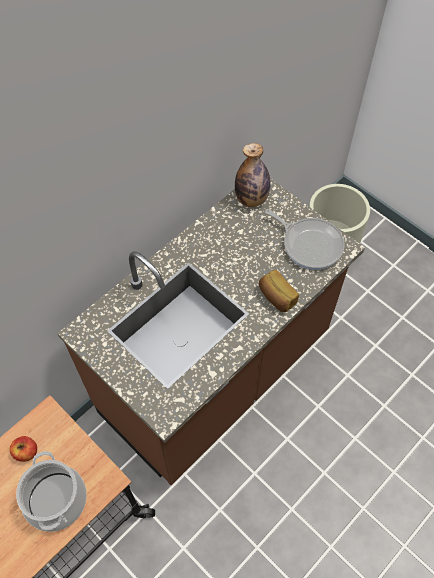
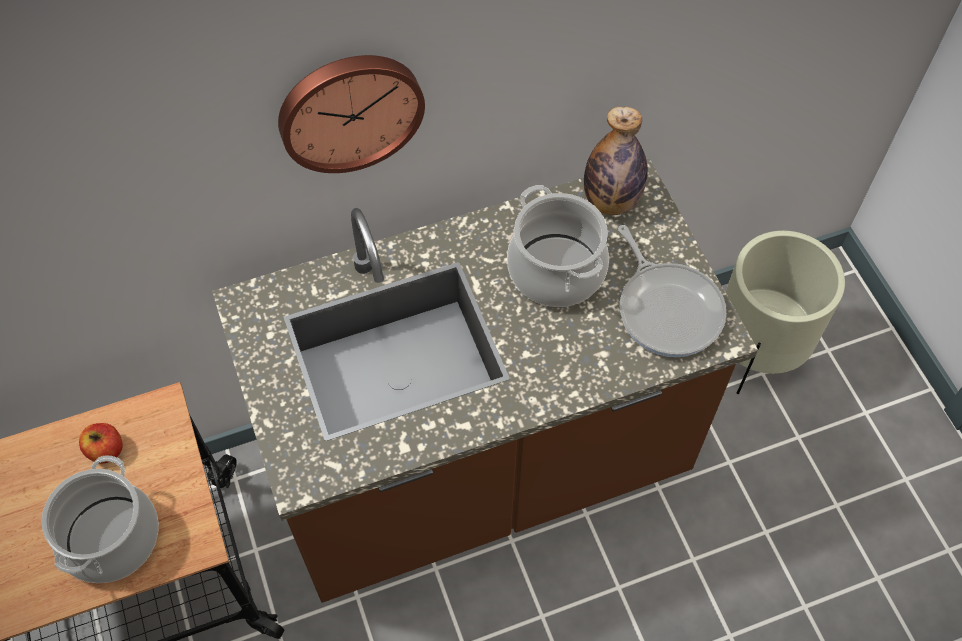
camera: 25 degrees right, 0 degrees up
(114, 196) = (349, 110): none -> wall clock
(242, 246) = (556, 270): none -> cooking pot
(276, 297) = (567, 371): bread -> none

